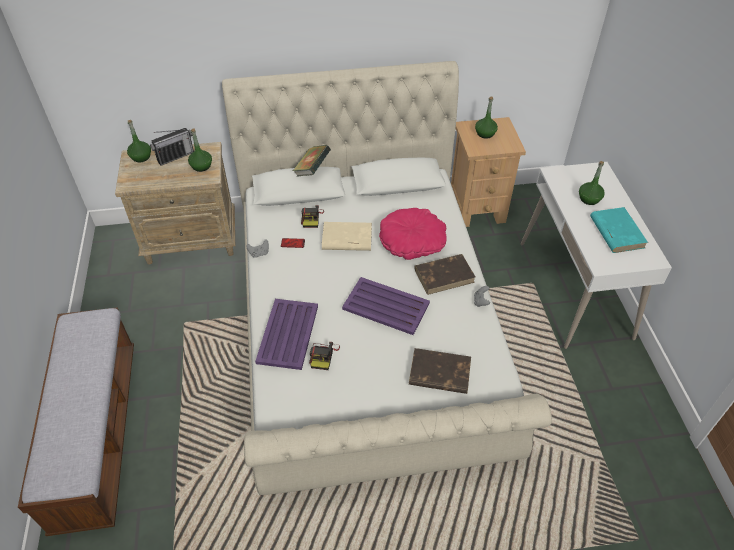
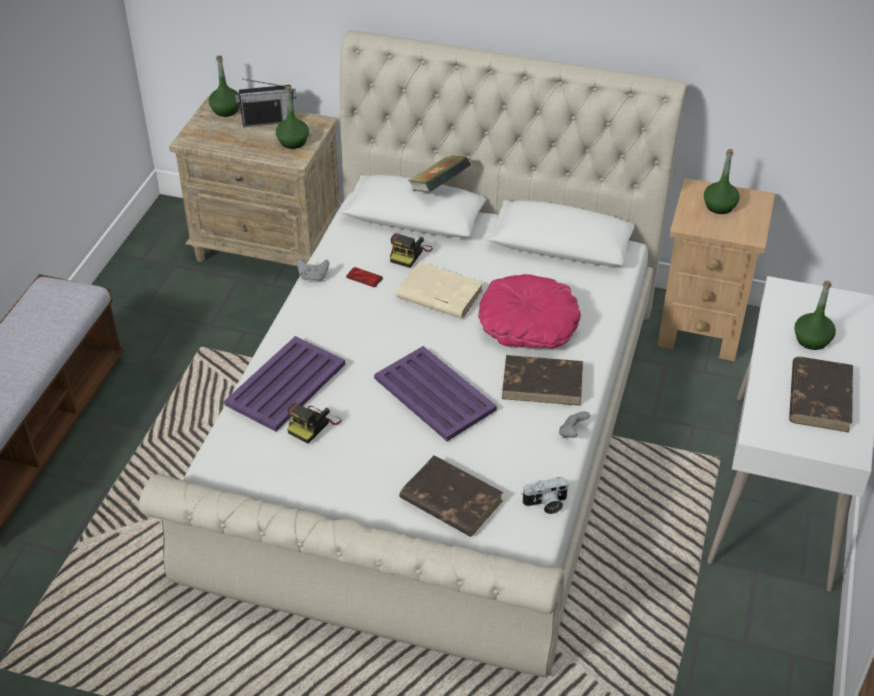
camera: 25 degrees right, 5 degrees down
(495, 354) = (546, 504): none -> camera
(616, 232) = (819, 397): turquoise book -> brown book

